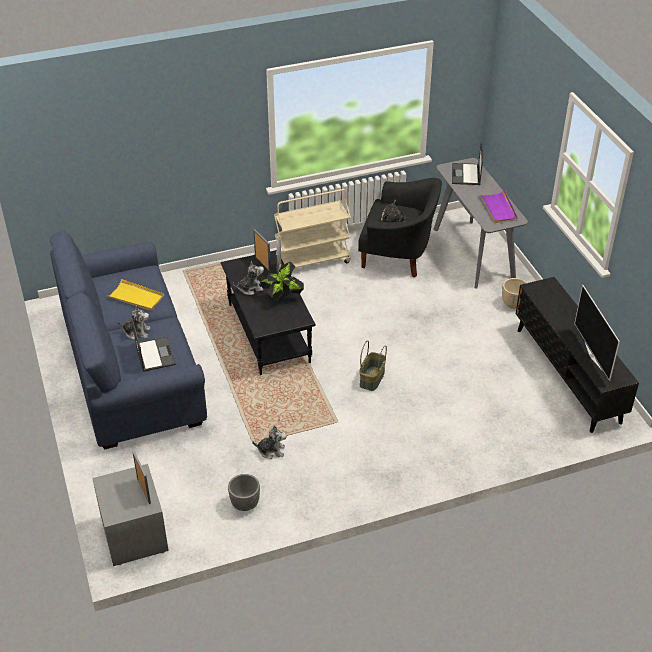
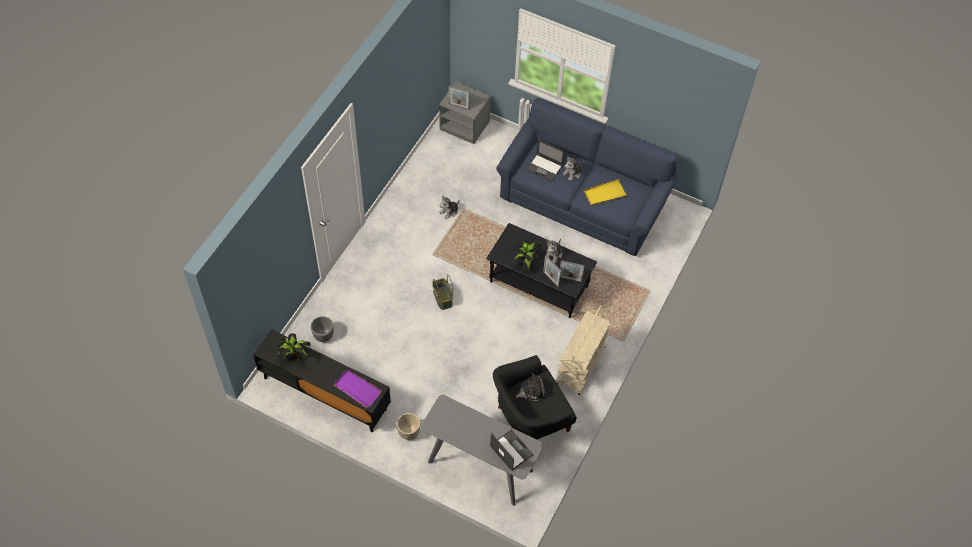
camera: 135 degrees right, 15 degrees up
(245, 504) = (430, 175): grey planter -> grey planter (324, 336)
(498, 208) = (453, 427): purple tray -> purple tray (357, 389)
(594, 356) = (294, 356): television -> potted plant

